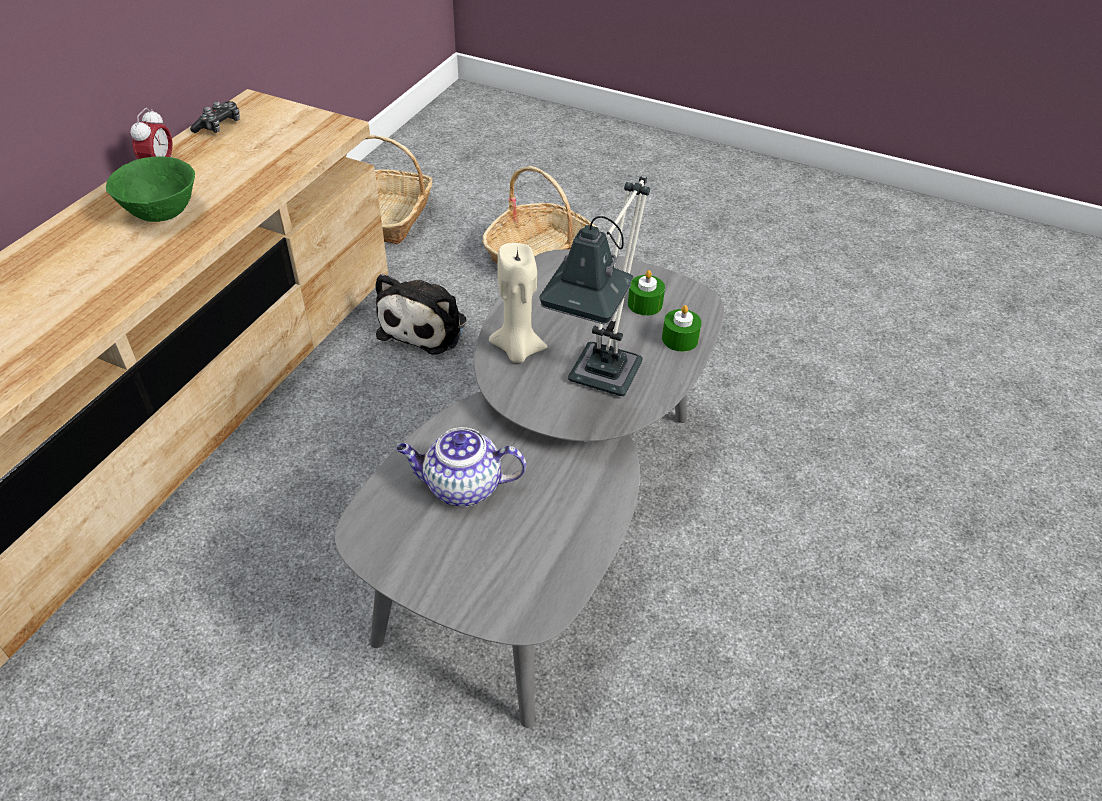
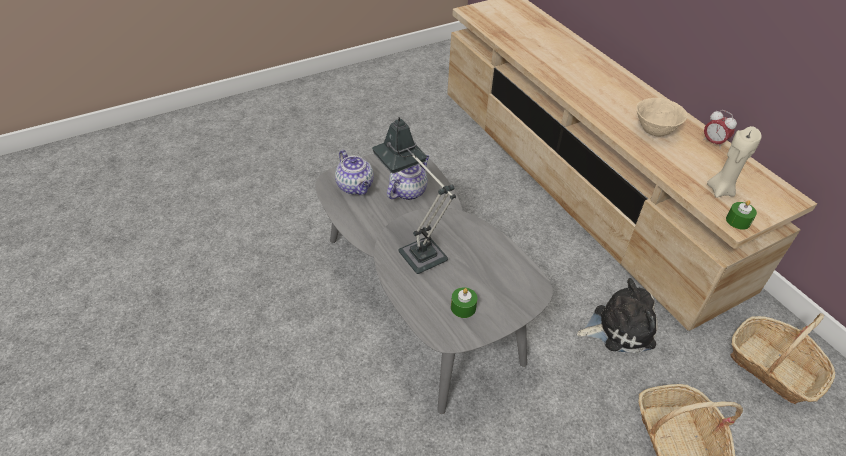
camera: 125 degrees right, 0 degrees up
(162, 214) = (654, 131): green bowl -> beige bowl
(219, 126) = (758, 176): game controller -> none
(426, 326) = (619, 327): plush toy -> plush toy turned 120 degrees clockwise
(513, 564) = (356, 187): none -> teapot
(517, 350) = (468, 233): beige candle -> beige candle (720, 190)
(680, 339) = (420, 303): green candle -> green candle (738, 221)

